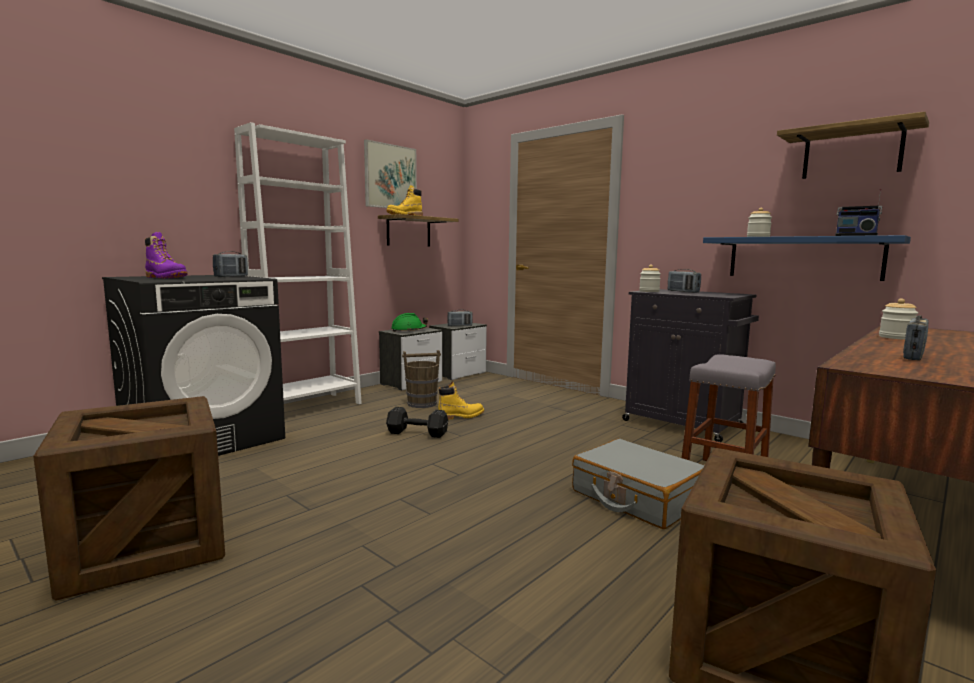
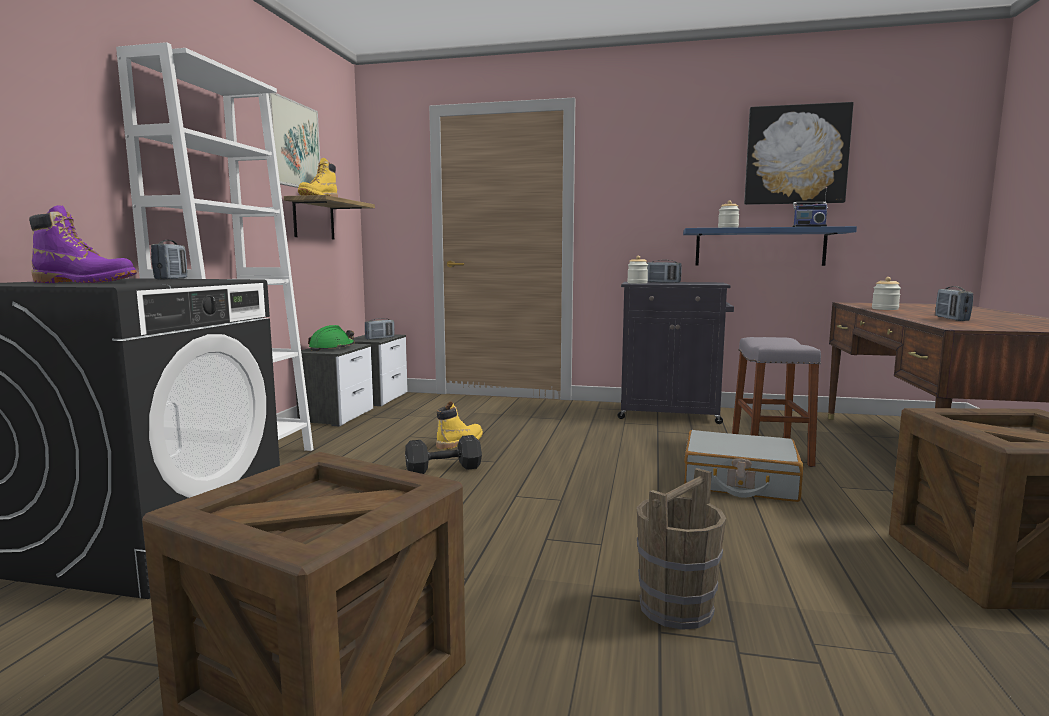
camera: 30 degrees left, 0 degrees up
(422, 404) = (392, 437): brown bucket -> brown bucket (676, 607)
(852, 153) = (796, 155): shelf -> picture

